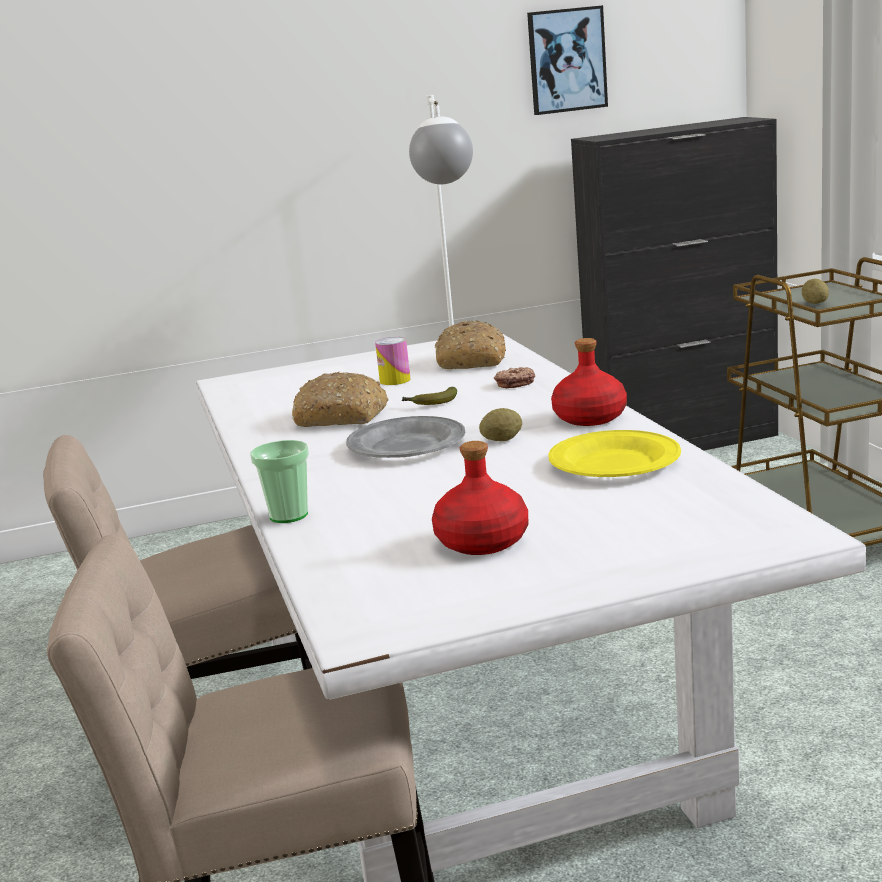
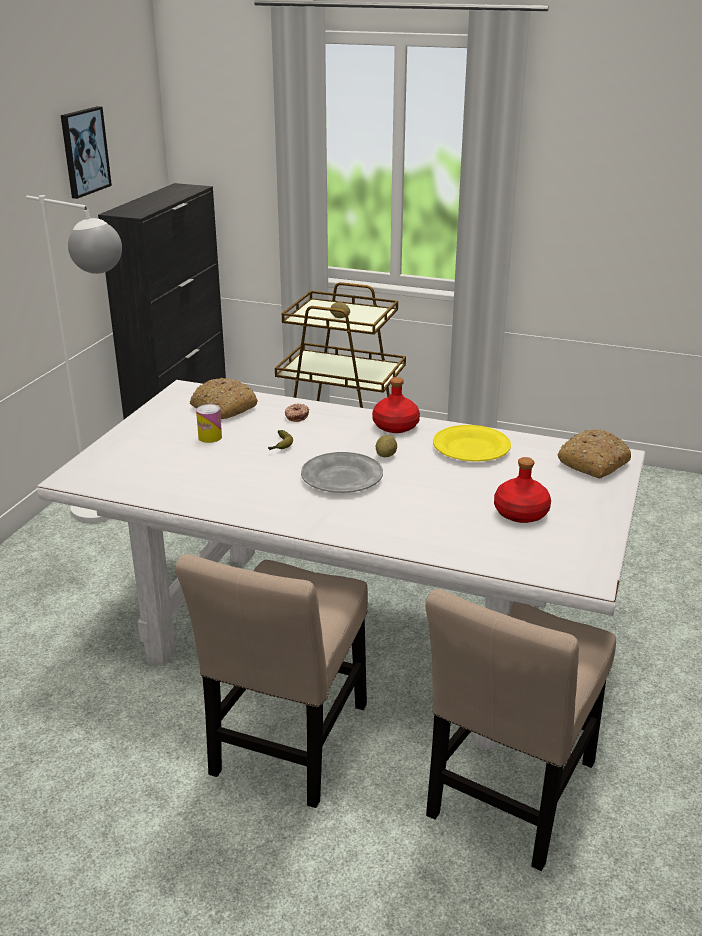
camera: 55 degrees left, 10 degrees up
(288, 515) = (395, 544): cup -> none
(342, 416) = (247, 474): bread -> bread (593, 463)

